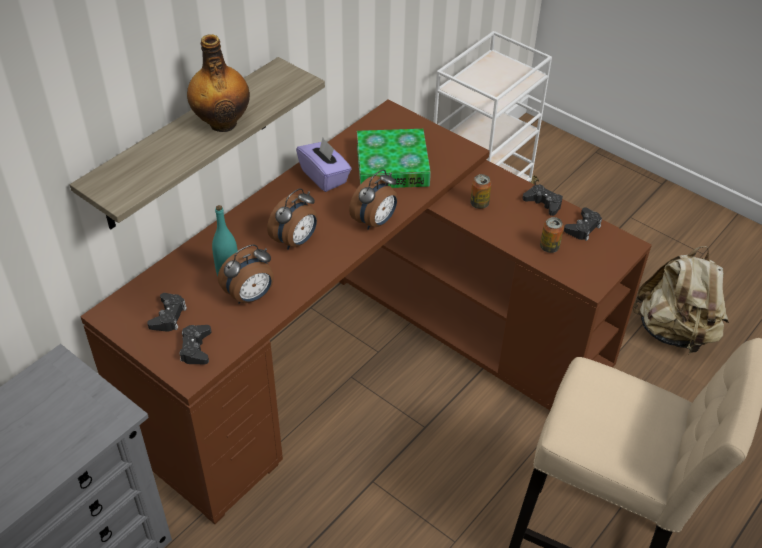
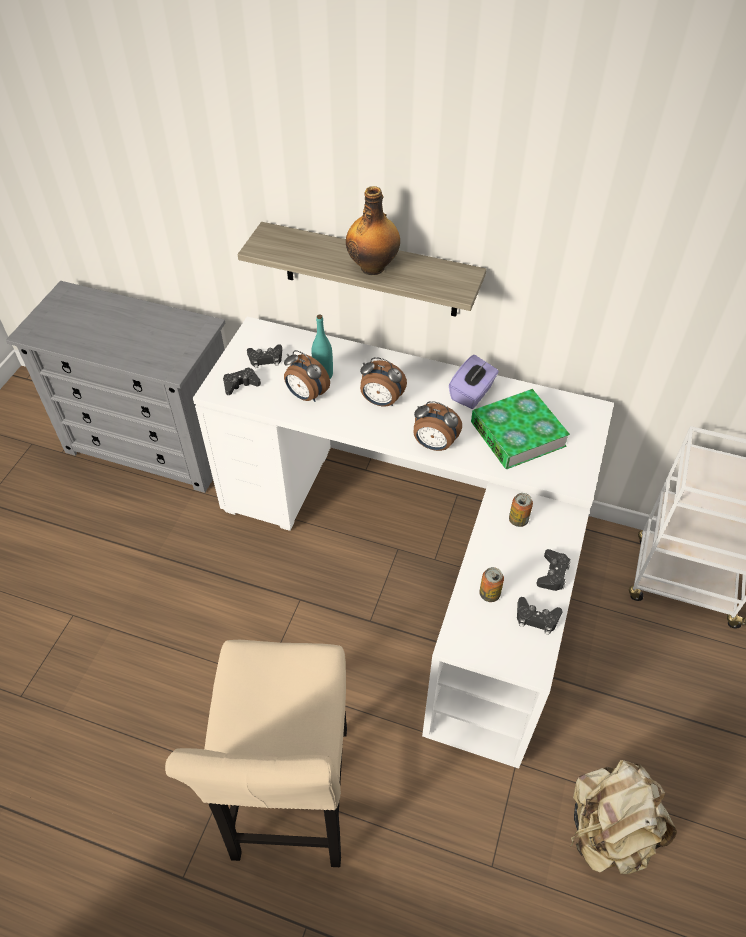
camera: 70 degrees right, 5 degrees up
(367, 360) = (421, 554): brown desk -> white desk

